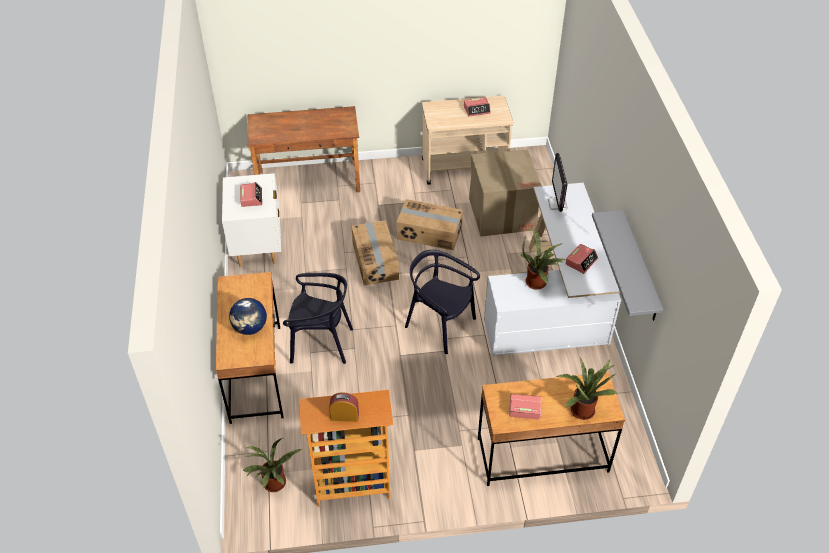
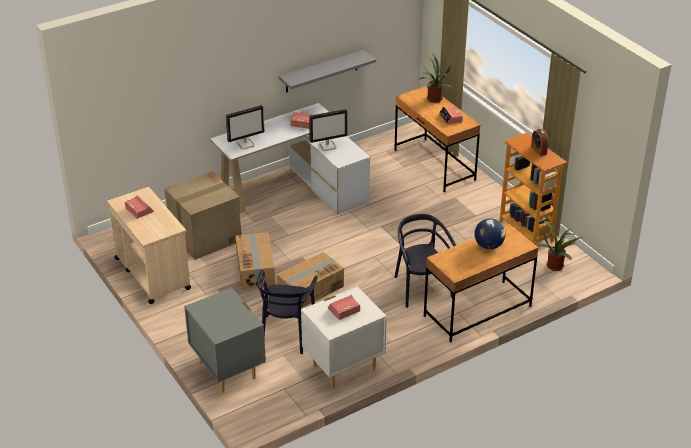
camera: 115 degrees left, 10 degrees down
(308, 181) = (228, 370): brown desk -> grey nightstand
(440, 325) = (357, 235): black chair -> black chair (286, 334)
(538, 282) = (327, 146): potted plant -> monitor

